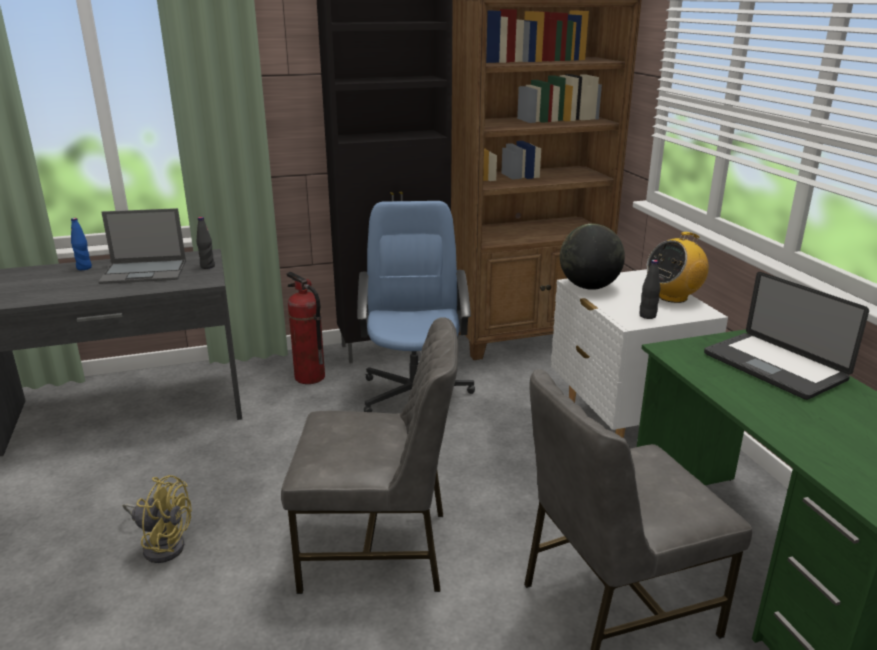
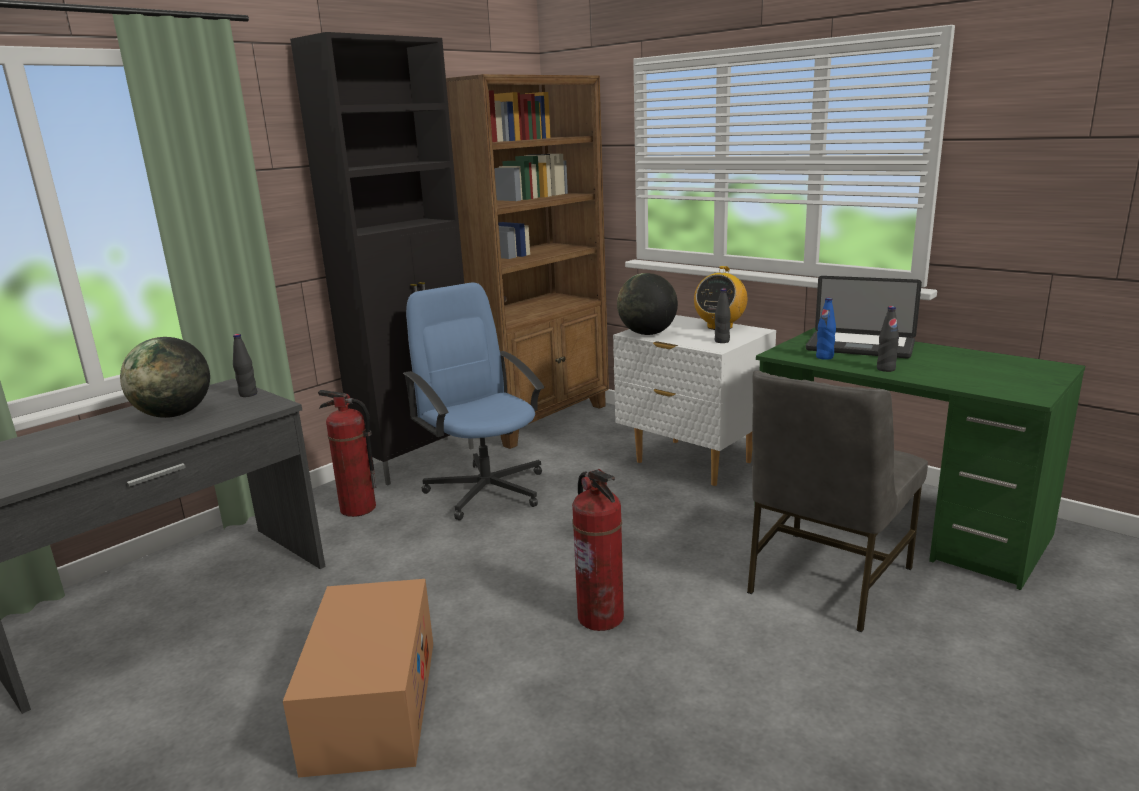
camera: 30 degrees left, 5 degrees down
(84, 268) = (77, 429): blue bottle -> blue bottle (824, 357)
(145, 272) = (174, 415): laptop -> globe
(162, 544) = (372, 703): yellow fan -> cardboard box
(378, 549) = (600, 617): grey chair -> fire extinguisher
(754, 405) = (886, 369): none -> black bottle

